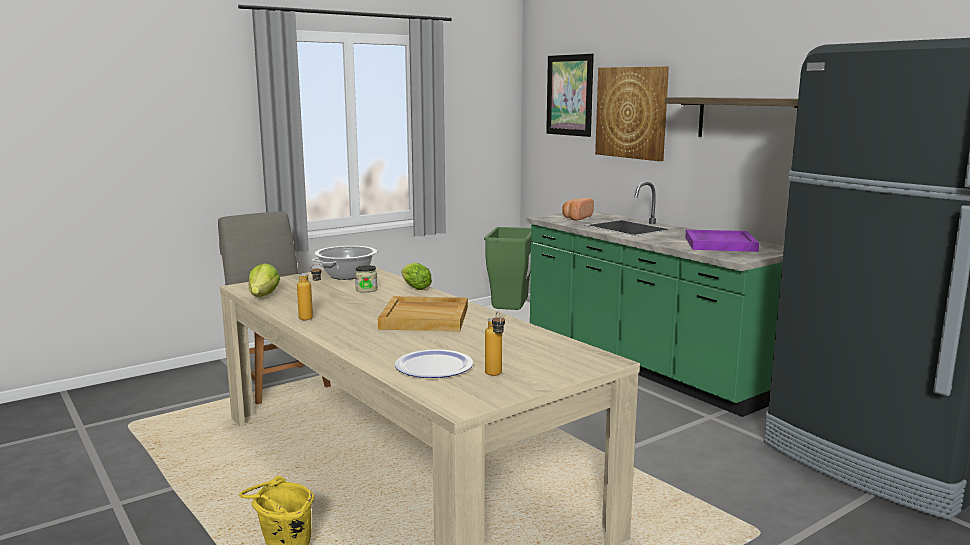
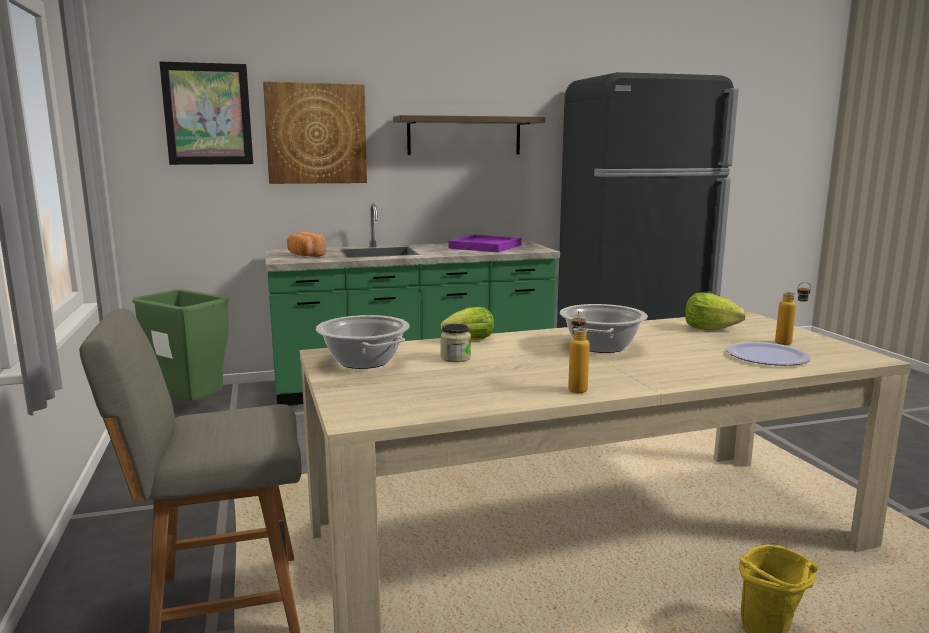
camera: 70 degrees left, 0 degrees up
(263, 296) = (436, 407): lettuce -> lettuce (709, 328)
(425, 318) = (601, 346): beige tray -> cooking pot

